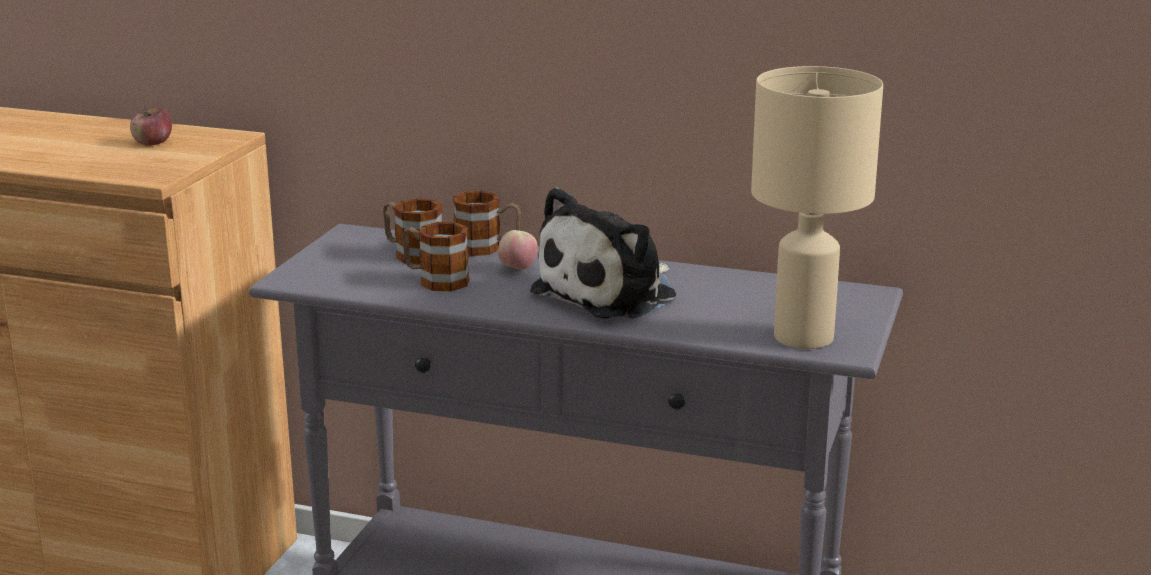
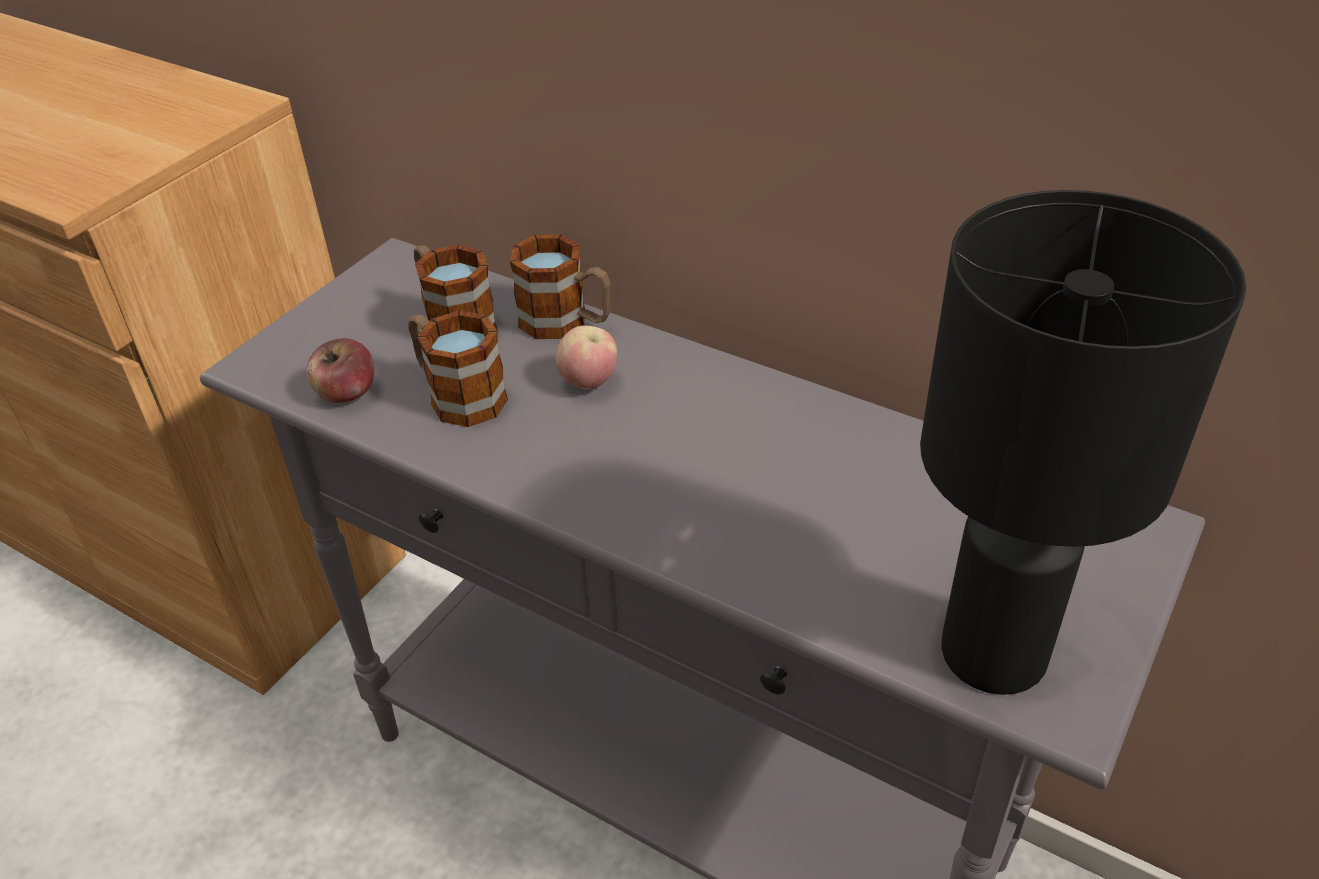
camera: 15 degrees right, 20 degrees up
(152, 143) = (125, 112): apple -> apple (346, 393)
(611, 294) = (707, 469): plush toy -> none
(802, 338) = (991, 654): beige table lamp -> black table lamp

